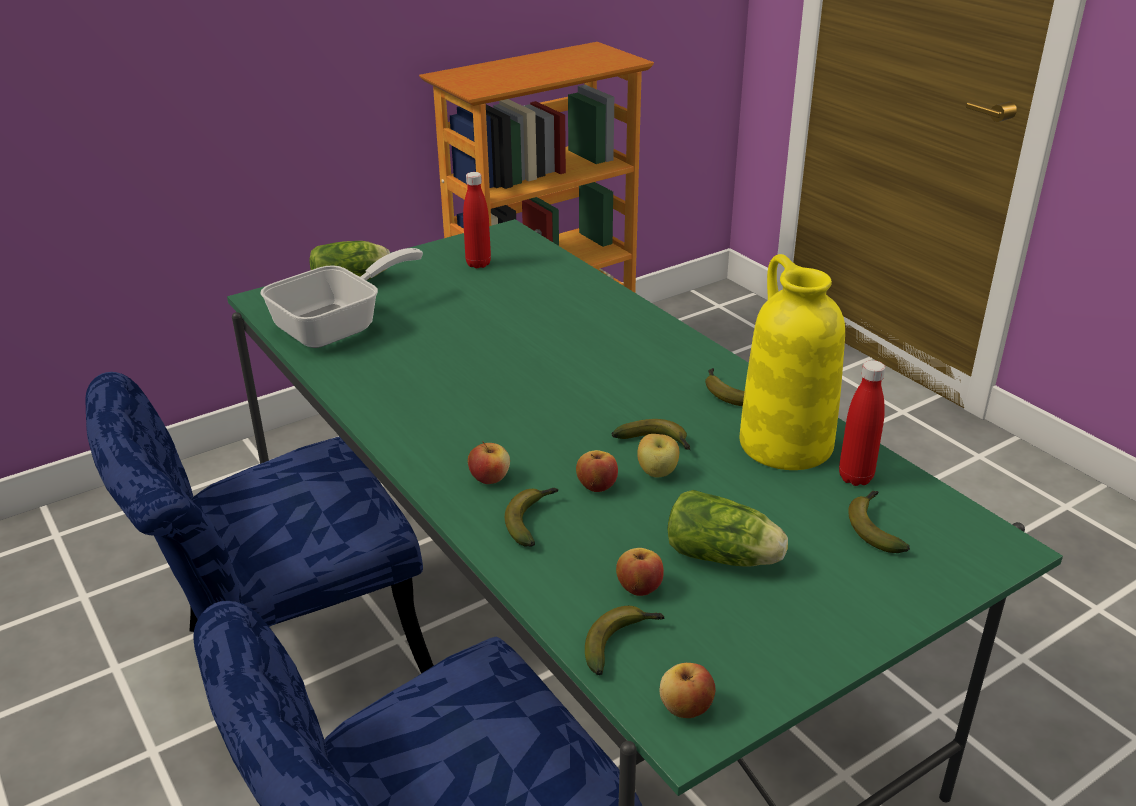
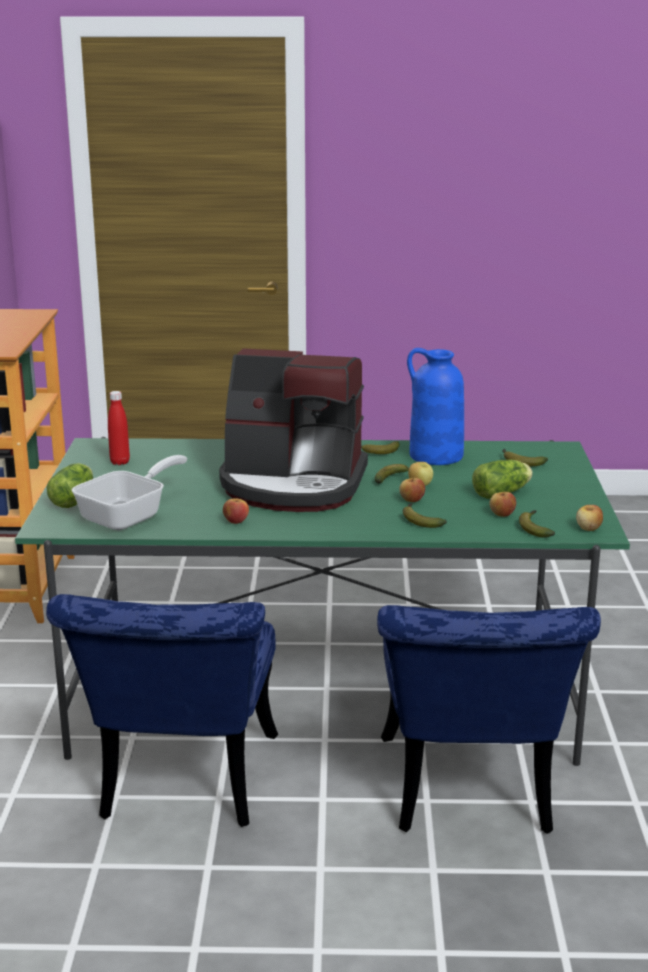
camera: 55 degrees left, 10 degrees down
(339, 326) = (129, 515): frying pan -> frying pan turned 45 degrees clockwise
(490, 478) = (369, 520): apple -> apple (236, 521)
(540, 382) = (293, 485): none -> coffee machine
(784, 443) = (435, 456): yellow vase -> blue vase
(855, 477) = (481, 453): red bottle -> none

